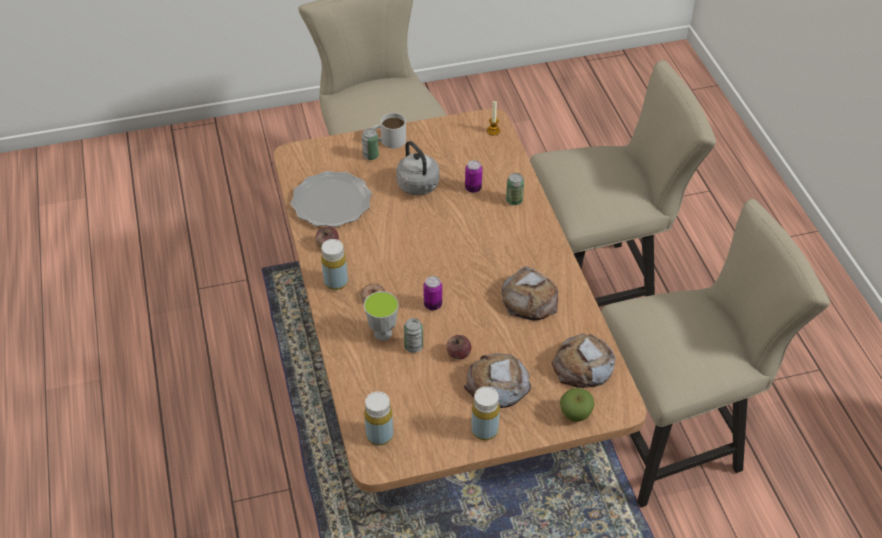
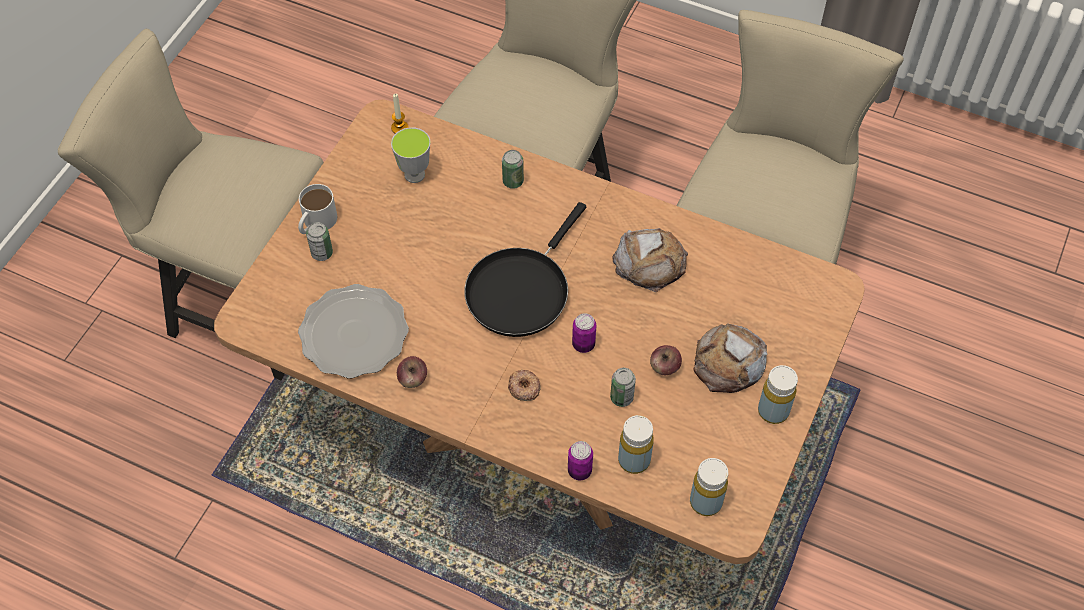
camera: 50 degrees left, 10 degrees up
(336, 282) = (472, 406): yellow bottle -> yellow bottle (634, 460)
(382, 333) = (580, 412): cup -> cup (414, 174)
(419, 187) = (412, 243): grey kettle -> none
(440, 252) = (521, 290): none -> black frying pan
(473, 188) = (462, 201): can -> can (579, 471)
(575, 415) = (815, 328): apple -> none
(583, 365) = (766, 280): bread -> none

